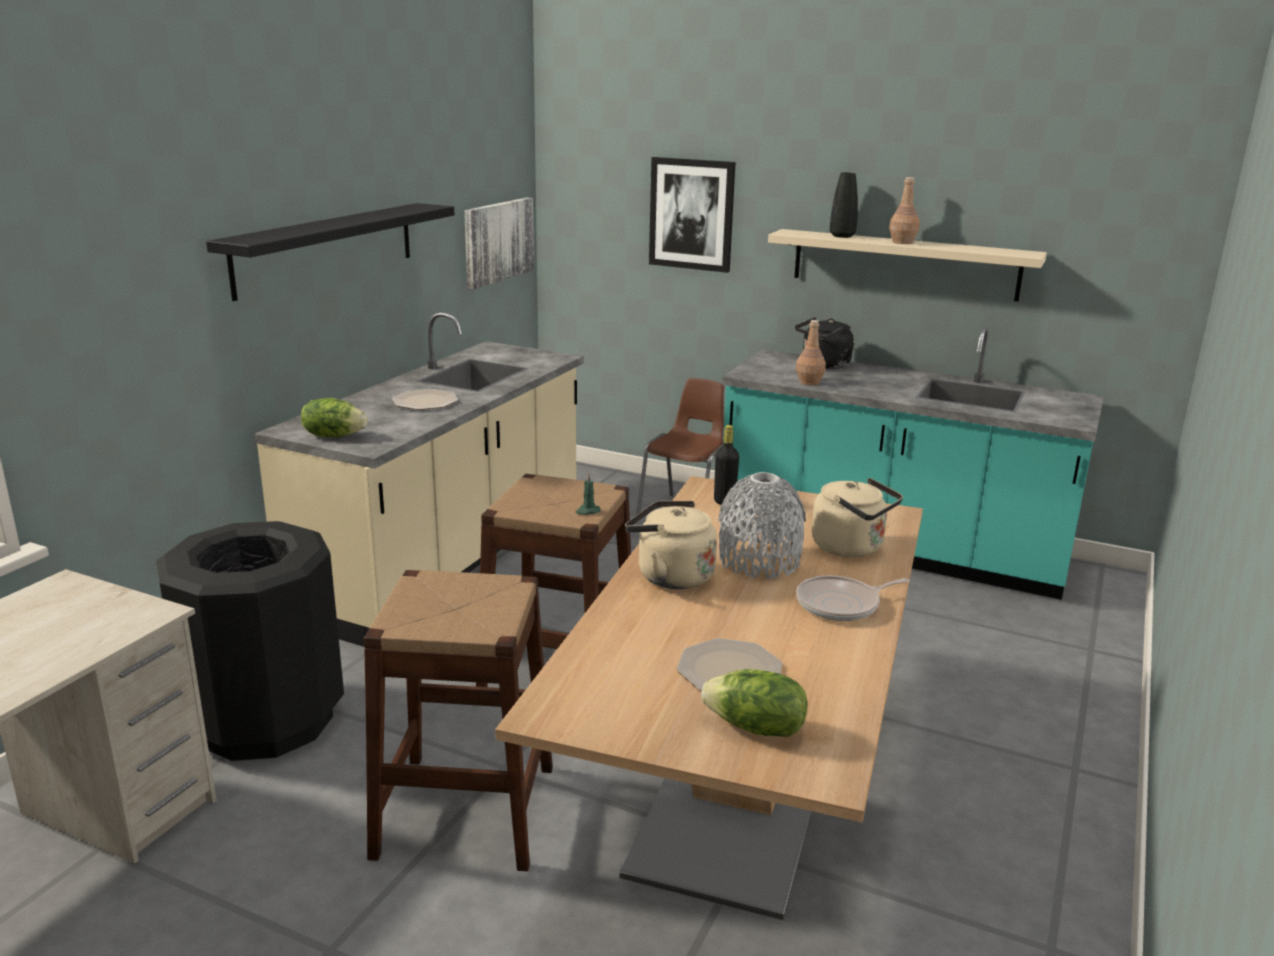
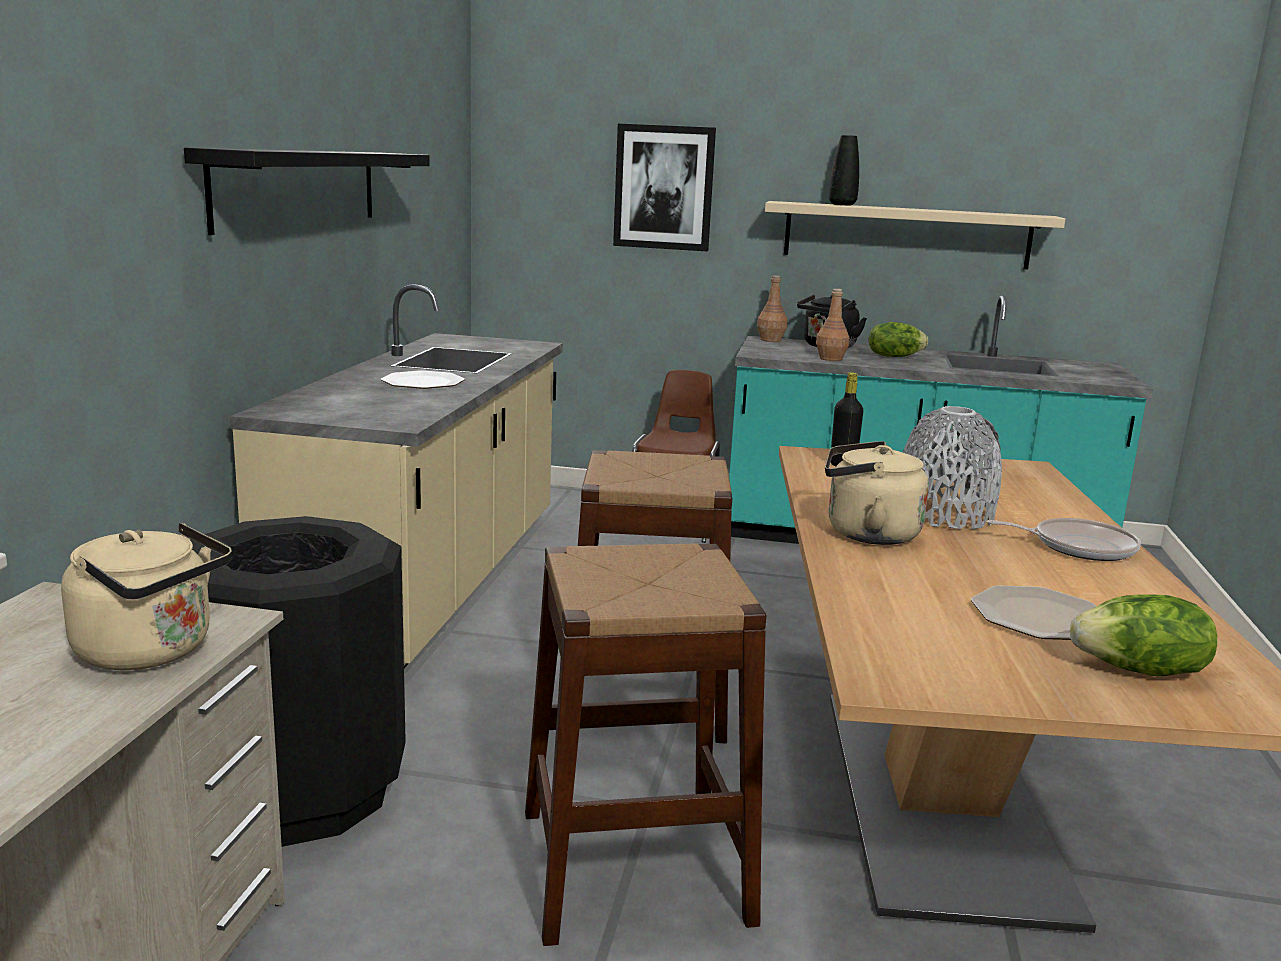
camera: 15 degrees left, 5 degrees down
(334, 435) = (341, 414): lettuce -> lettuce (894, 356)
(497, 241) = (442, 217): picture -> none
(587, 511) = (706, 480): green candle -> none
(841, 604) = (1078, 547): frying pan -> frying pan turned 135 degrees counterclockwise
(851, 548) = (1024, 497): beige kettle -> beige kettle (151, 652)
(902, 242) = (910, 208): brown bottle -> brown bottle (771, 340)

